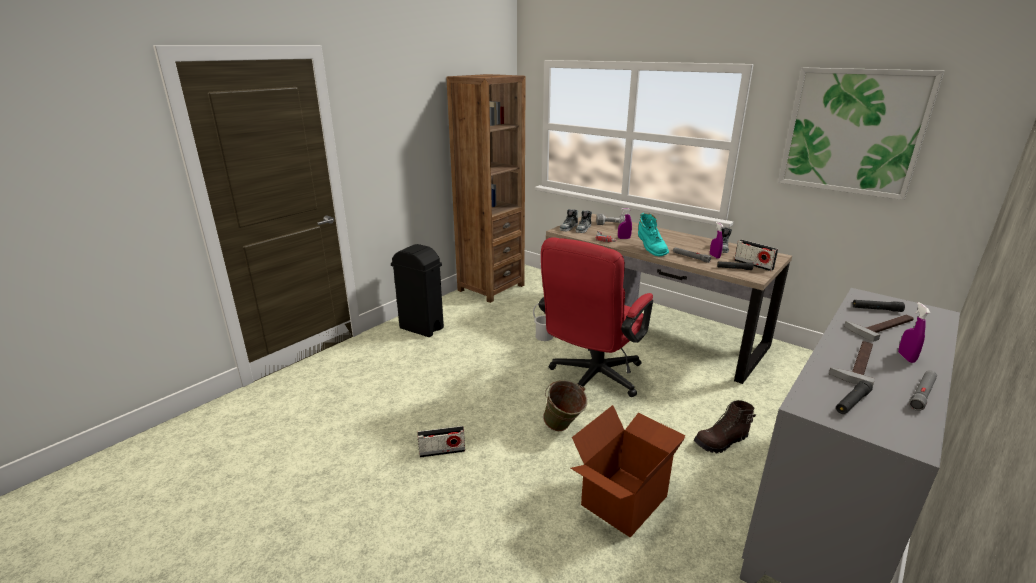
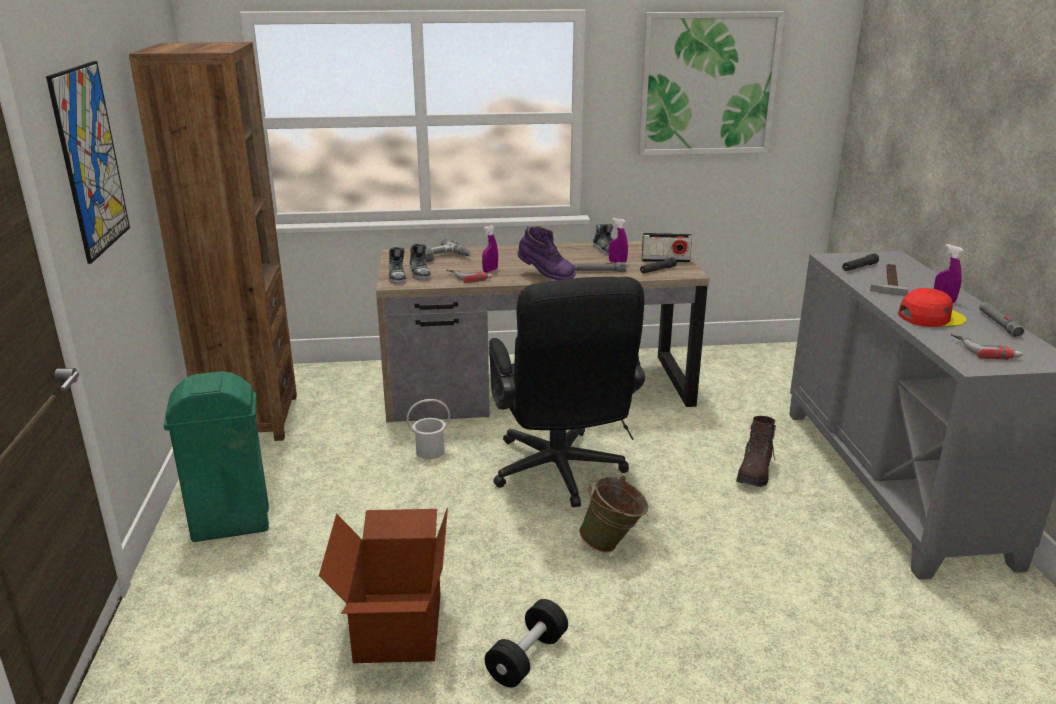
camera: 45 degrees left, 0 degrees up
(391, 125) = (90, 160): none -> picture
(421, 328) = (230, 524): black trash can -> green trash can
(442, 451) = (527, 657): radio -> black dumbbell
(591, 380) = (560, 475): red office chair -> black office chair
(623, 499) = (762, 577): cardboard box -> cardboard box (396, 627)
(650, 250) = (545, 276): turquoise boot -> purple boot
(852, 402) = (985, 349): black flashlight -> power drill
(855, 362) = (930, 317): hammer -> red cap

